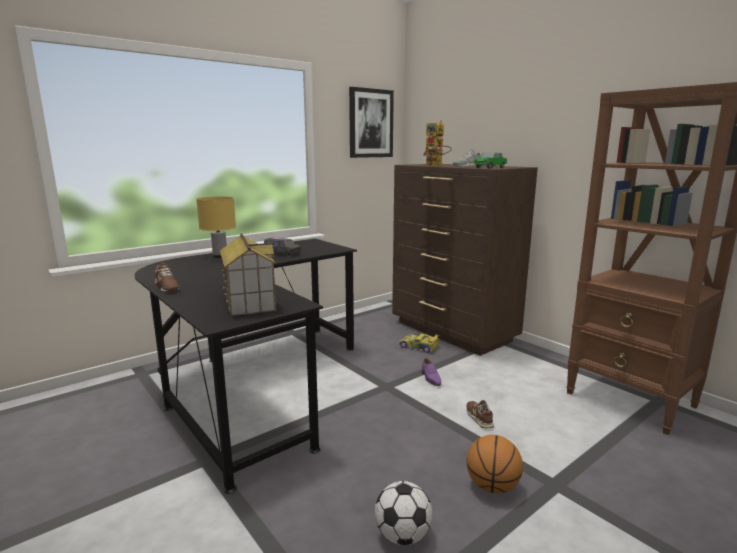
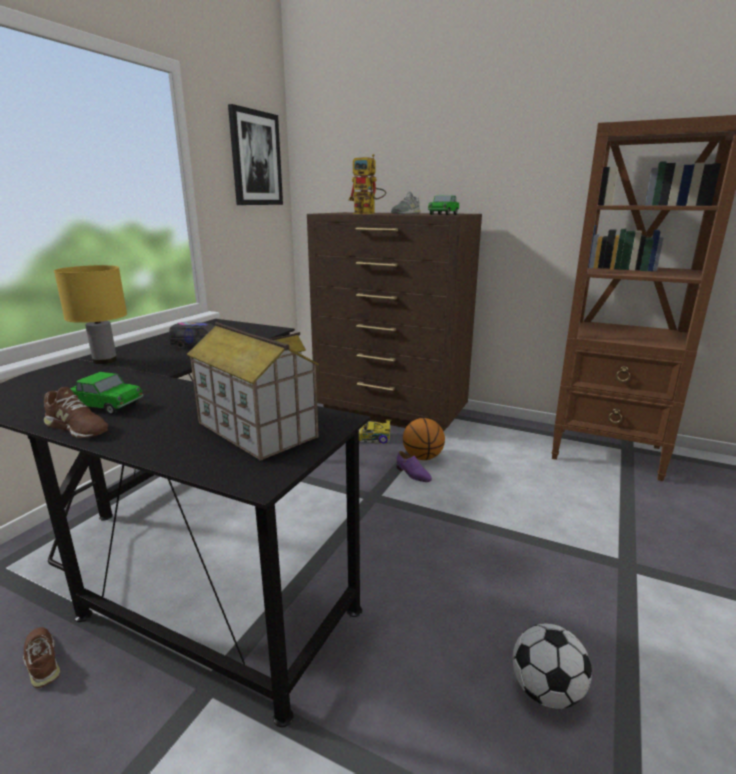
camera: 25 degrees left, 5 degrees up
(192, 279) = (106, 406): none -> toy car
(479, 417) = (499, 509): brown shoe -> brown shoe (43, 660)
(492, 486) = (578, 588): basketball -> basketball (423, 457)

